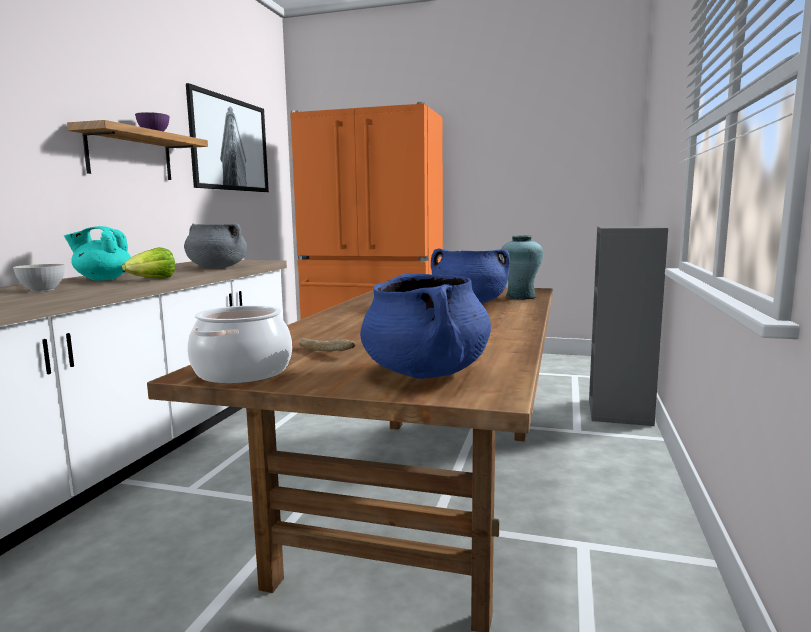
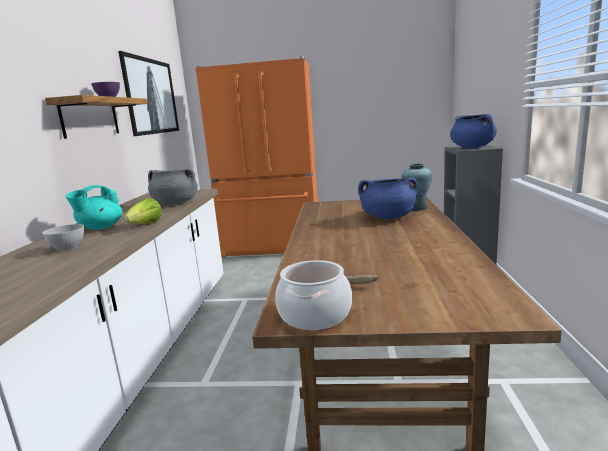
camera: 10 degrees left, 5 degrees up
(103, 279) = (100, 228): turquoise teapot -> turquoise teapot turned 45 degrees counterclockwise
(426, 373) = (447, 297): blue cooking pot -> blue cooking pot (472, 147)

